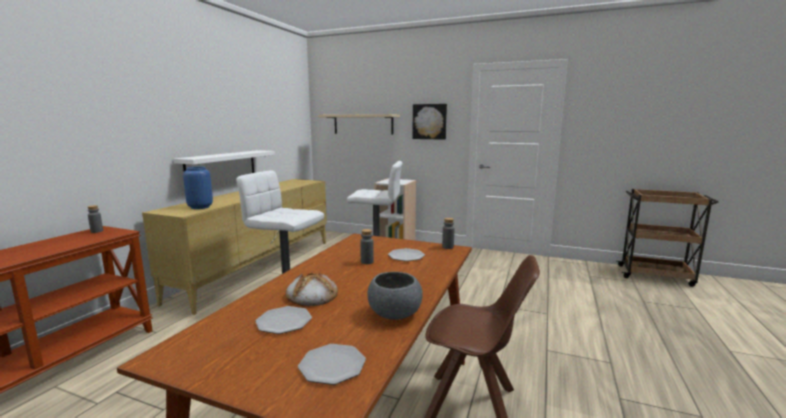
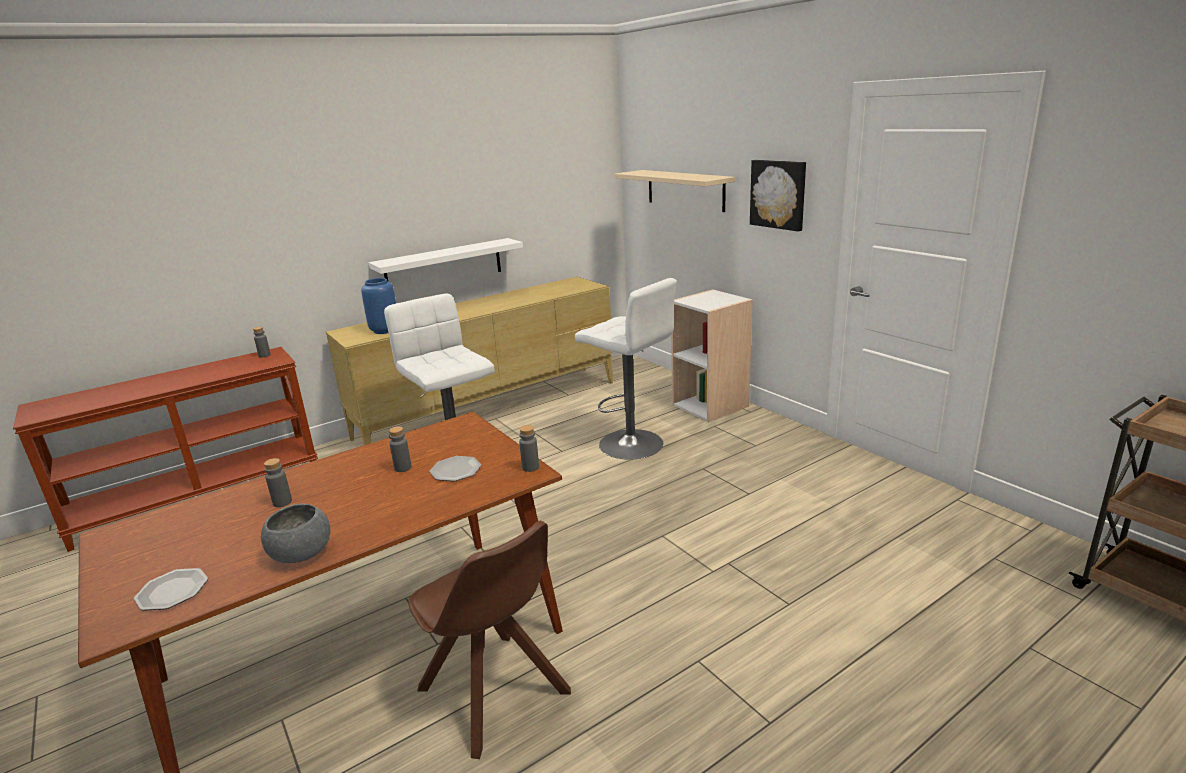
camera: 35 degrees right, 10 degrees up
(283, 322) = (216, 528): plate -> none
(311, 295) = (282, 502): bread -> grey bottle

